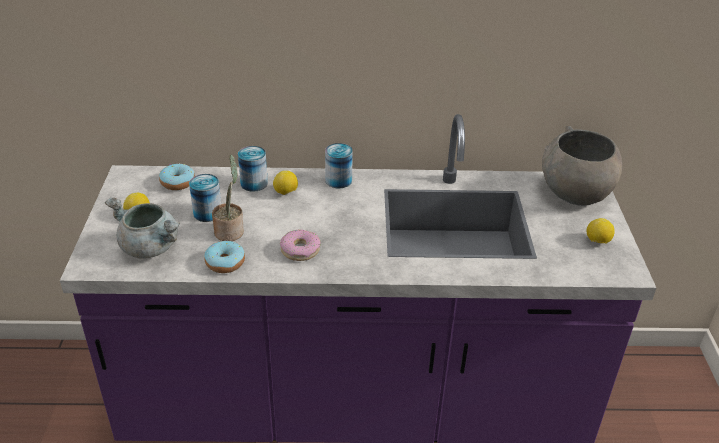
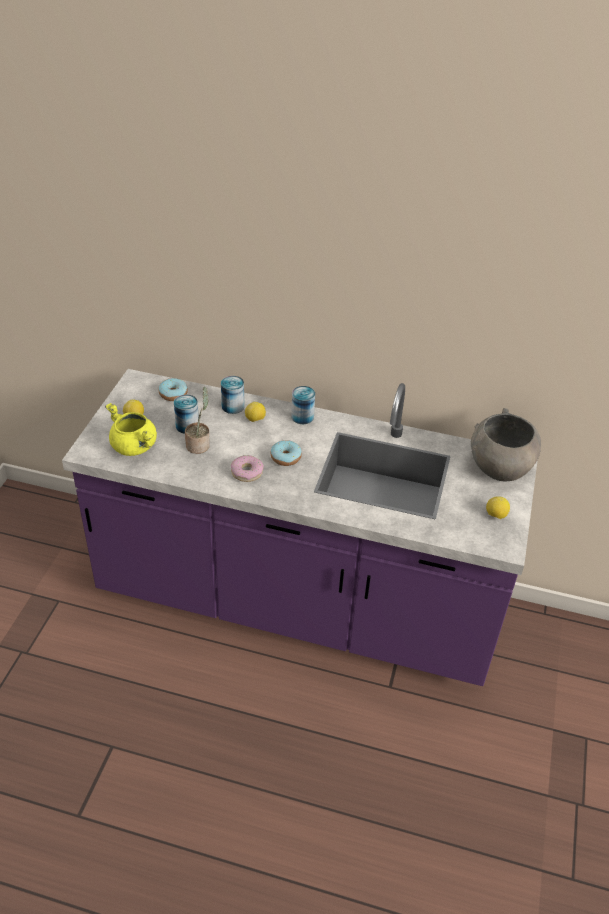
camera: 15 degrees right, 5 degrees up
(151, 248) = (134, 447): grey cooking pot -> yellow cooking pot
(225, 263) = (186, 471): donut -> donut (286, 457)

